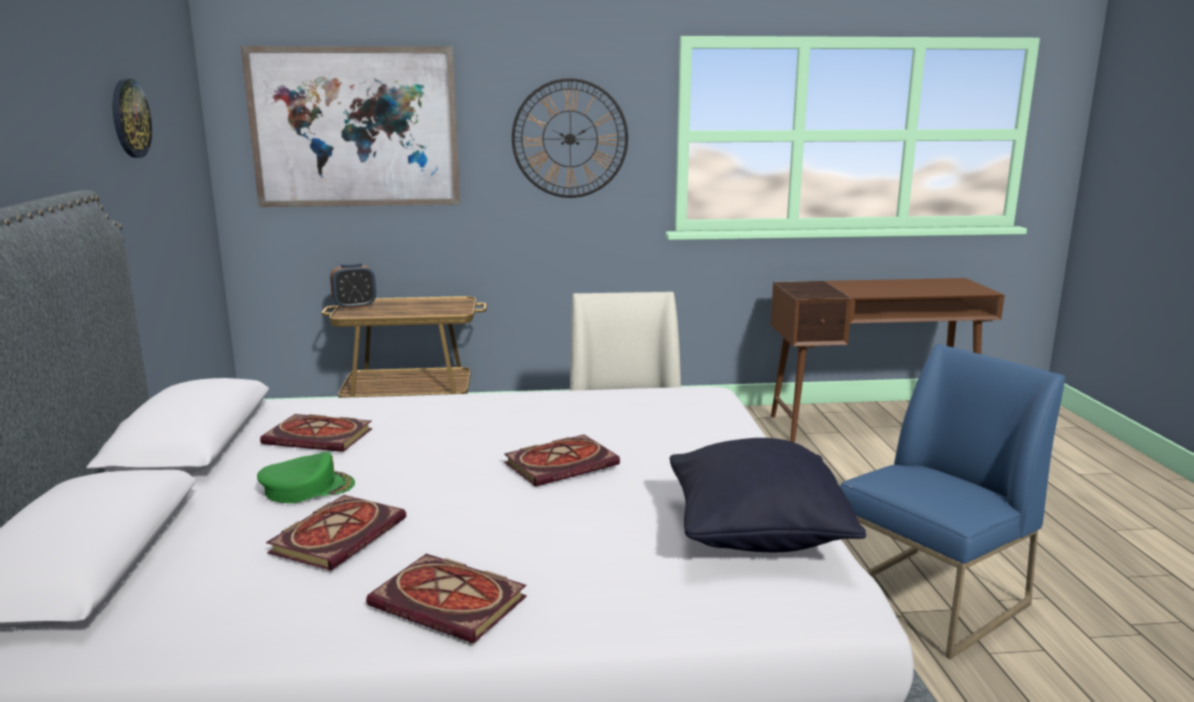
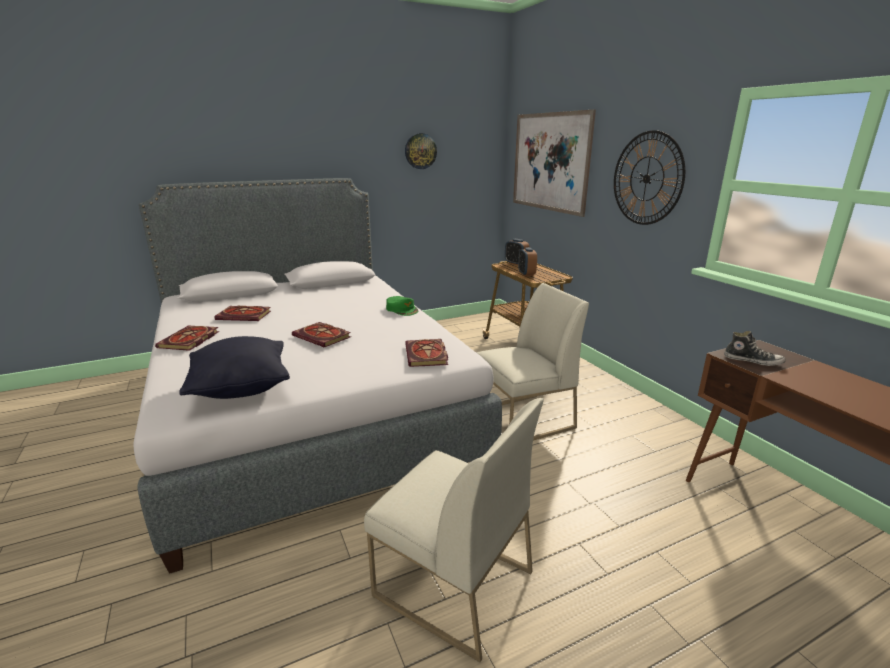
camera: 70 degrees right, 5 degrees up
(307, 488) = (288, 304): green cap -> green cap (402, 309)
(321, 437) = (341, 295): book -> book (427, 355)
(418, 311) = (526, 274): none -> alarm clock
(820, 293) = (752, 361): none -> shoe
(930, 600) = (452, 584): blue chair -> white chair

